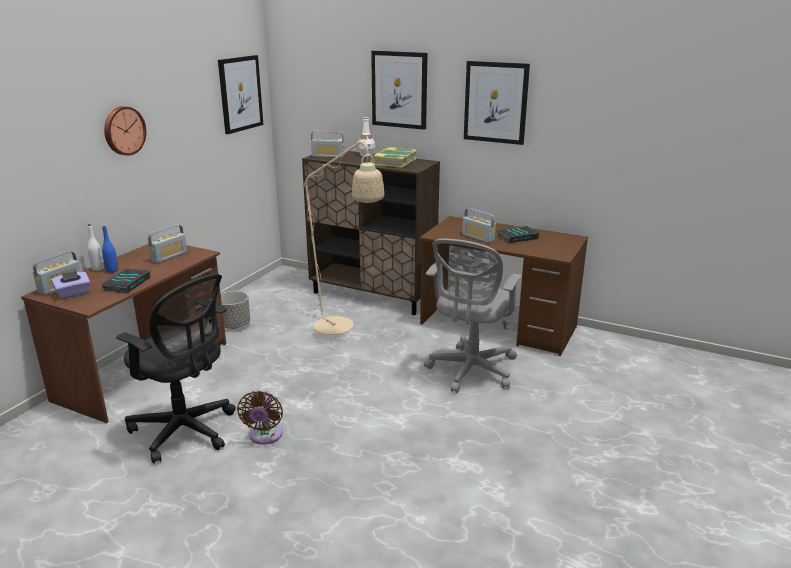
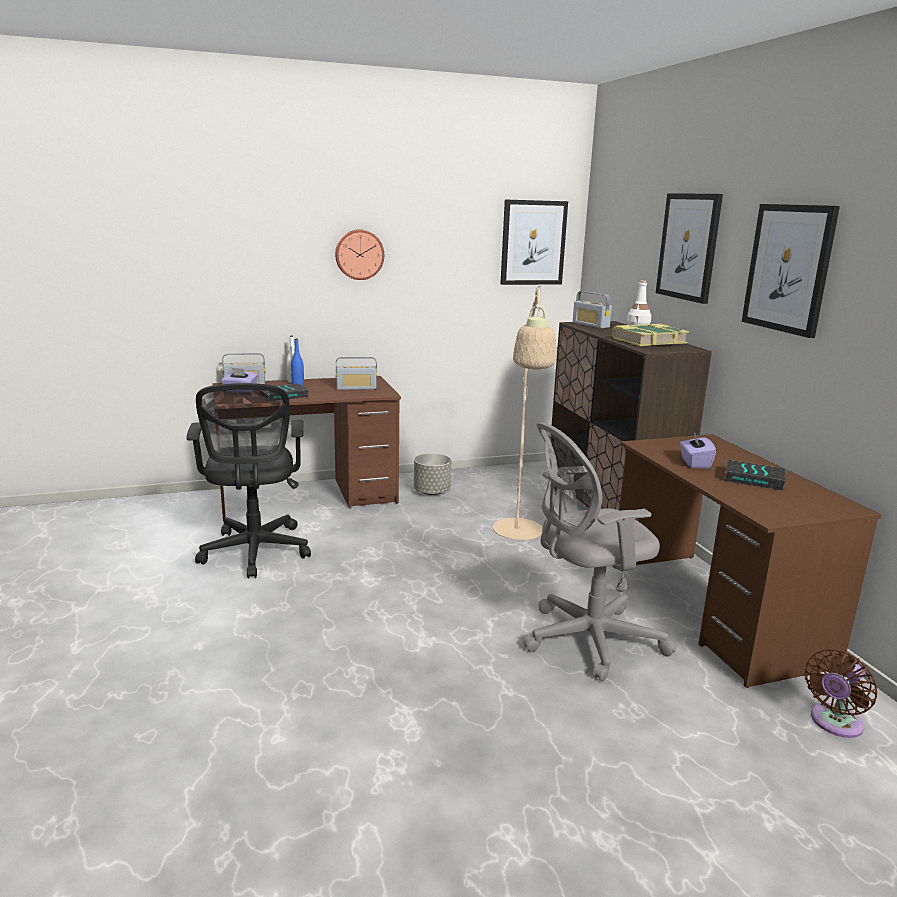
camera: 45 degrees right, 5 degrees down
(265, 437) = (295, 588): brown fan -> brown fan (834, 723)
(478, 237) = (694, 463): radio -> purple tissue box

